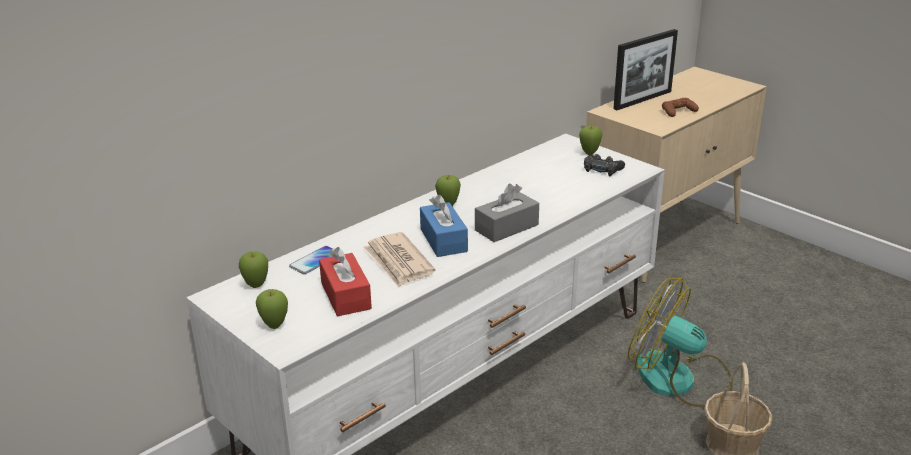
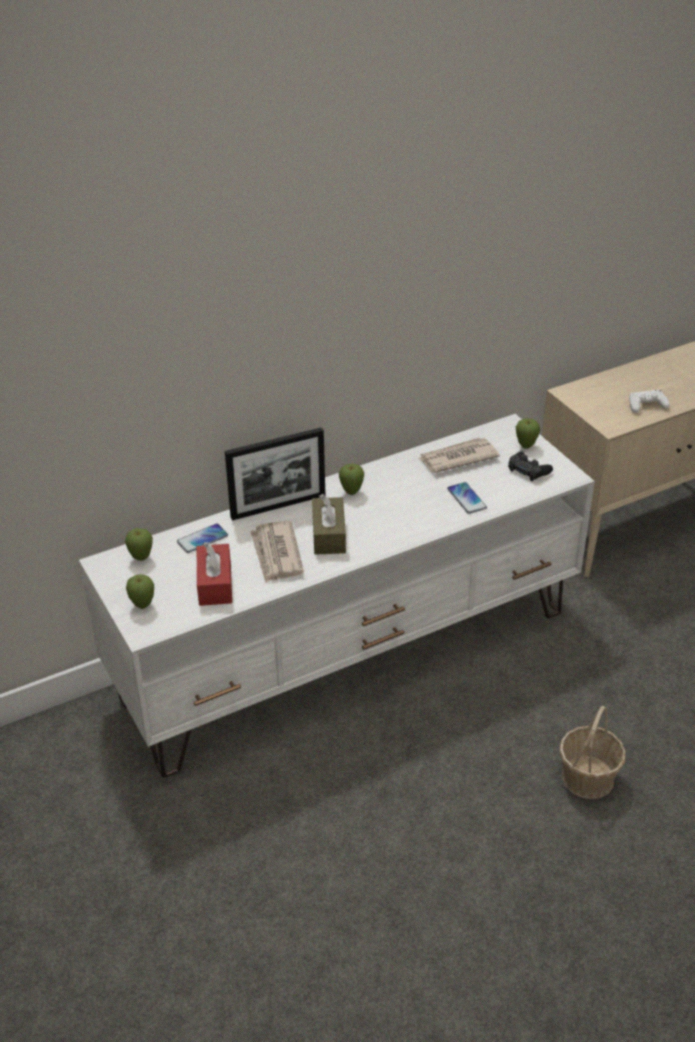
camera: 15 degrees right, 10 degrees up
(443, 240) = (329, 535): blue tissue box -> brown tissue box
(506, 227) = (395, 530): grey tissue box -> none
(533, 169) = (457, 458): none -> newspaper
(559, 196) = (466, 498): none -> phone
(642, 100) = (616, 382): picture frame -> picture frame (278, 506)
(678, 111) = (646, 405): brown game controller -> white game controller
(679, 380) = (568, 699): fan -> none

